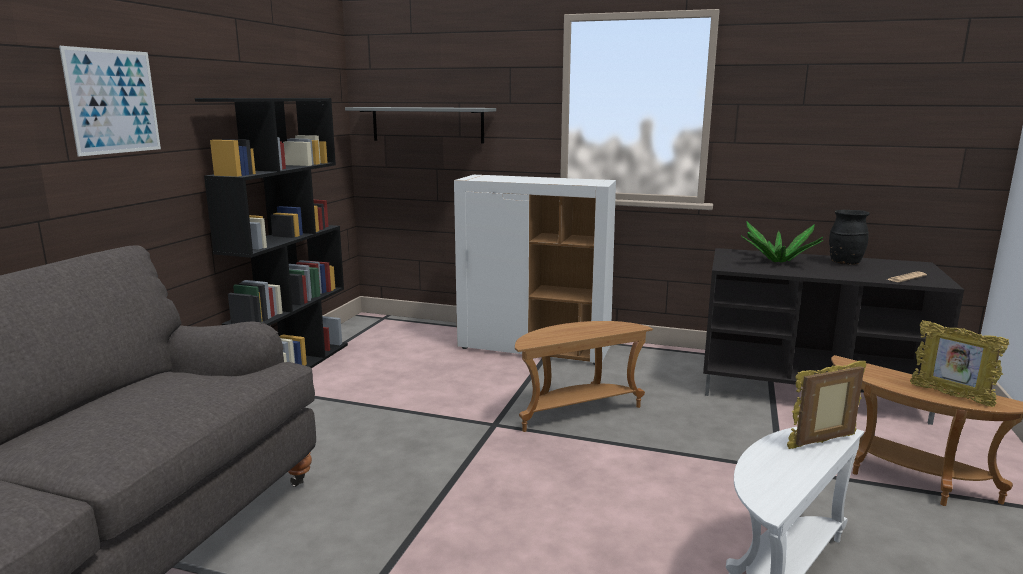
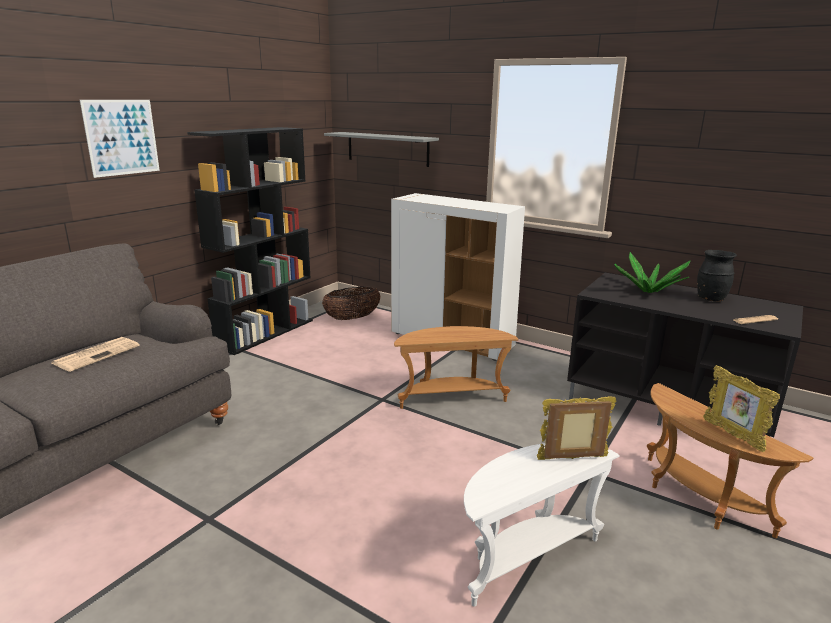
camera: 15 degrees right, 5 degrees up
(141, 399) = (97, 354): none -> newspaper
(397, 337) = (352, 318): none -> basket

